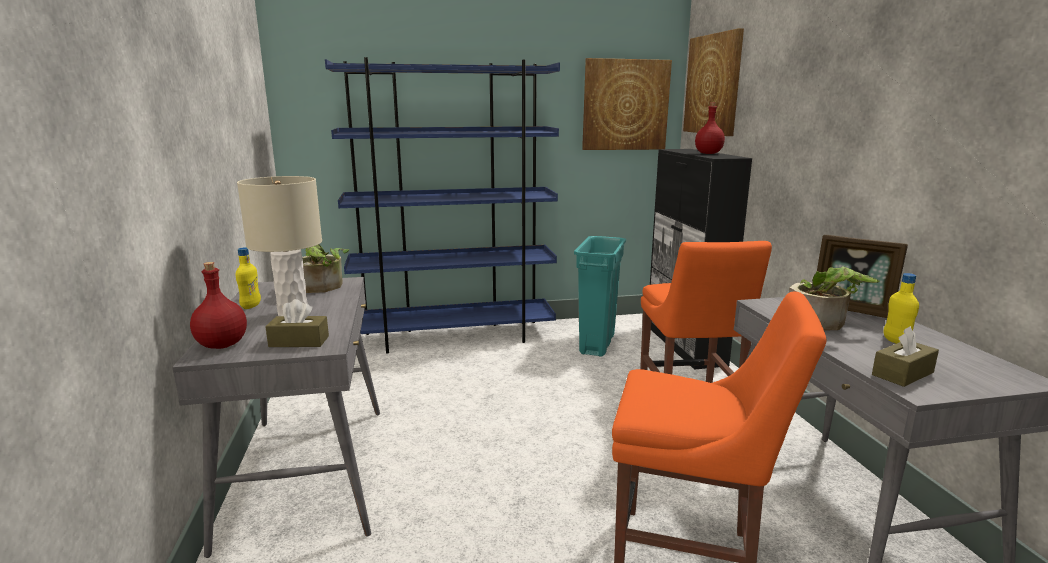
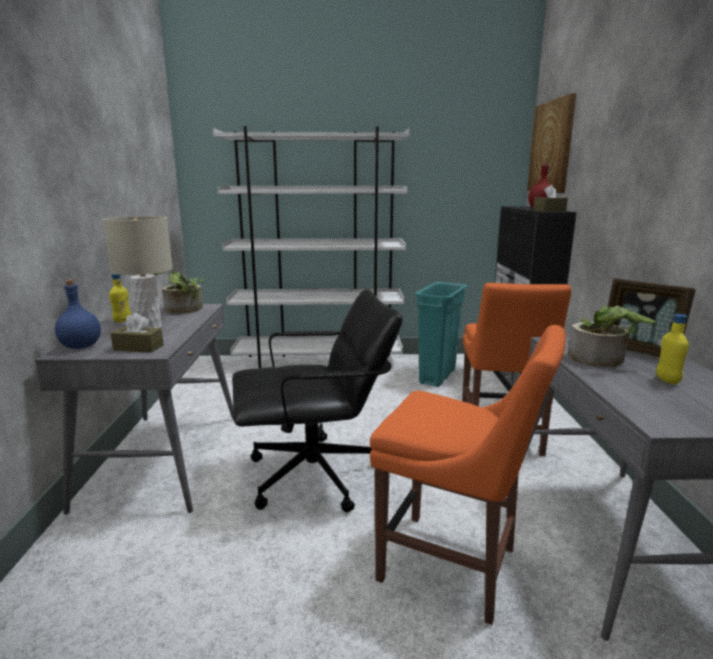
camera: 10 degrees right, 0 degrees up
(221, 345) = (81, 346): red bottle -> blue bottle
(455, 337) = (319, 363): blue bookcase -> white bookcase
(502, 474) = (315, 476): none -> black office chair
(625, 105) = (475, 167): picture -> none
(902, 374) = (655, 409): brown tissue box -> brown tissue box (549, 210)

